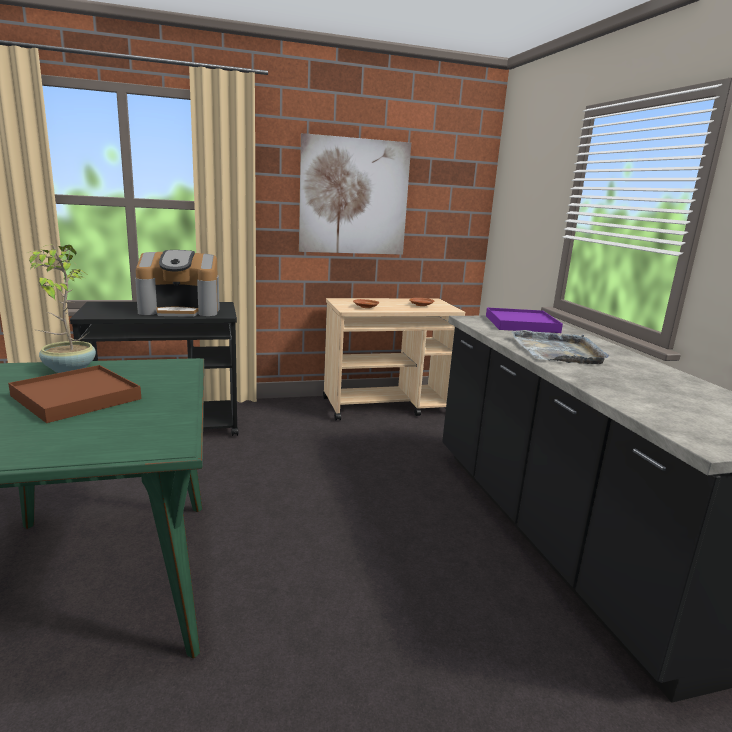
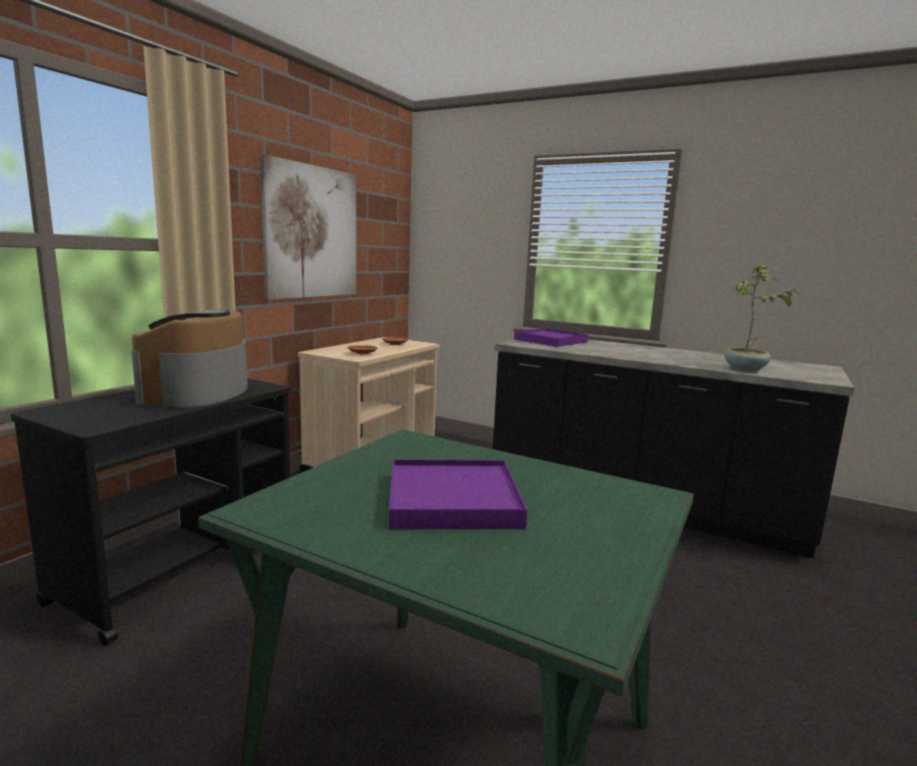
camera: 45 degrees left, 5 degrees down
(68, 369) = (329, 483): potted plant -> potted plant (745, 369)
(77, 397) = (453, 499): brown tray -> purple tray
(181, 310) = (197, 392): coffee machine -> coffee machine turned 150 degrees clockwise
(558, 351) = (629, 353): grey tray -> none

